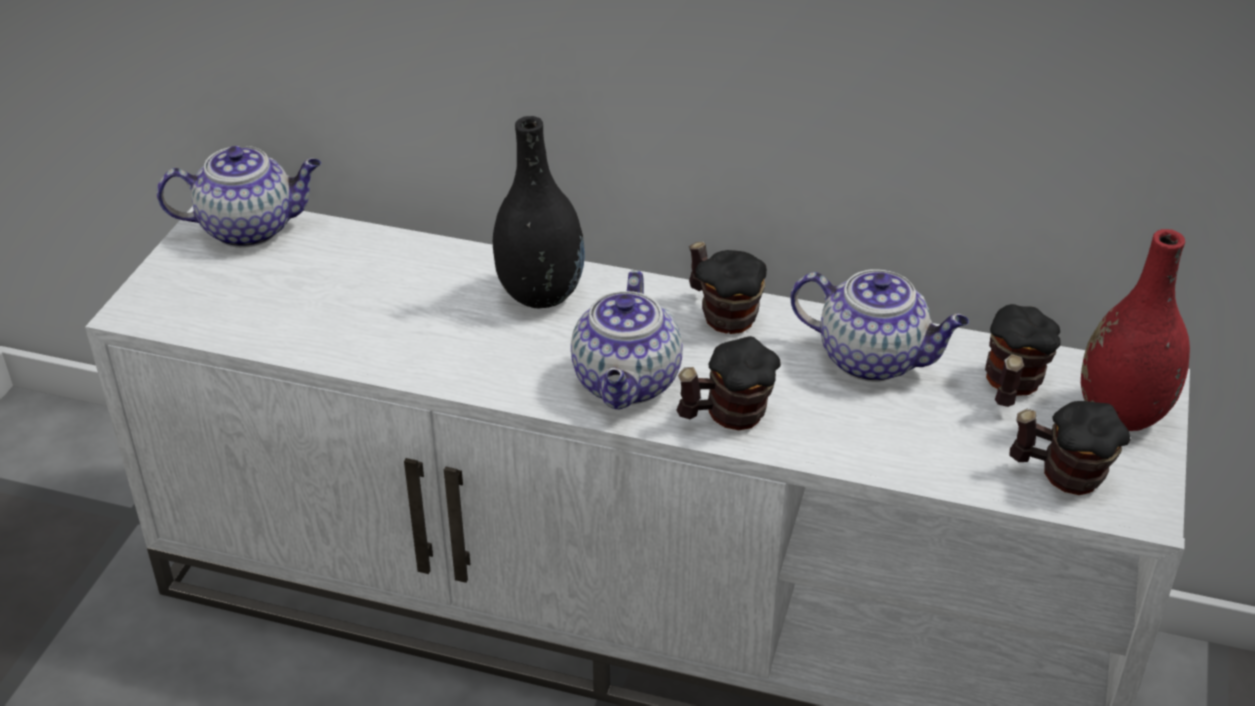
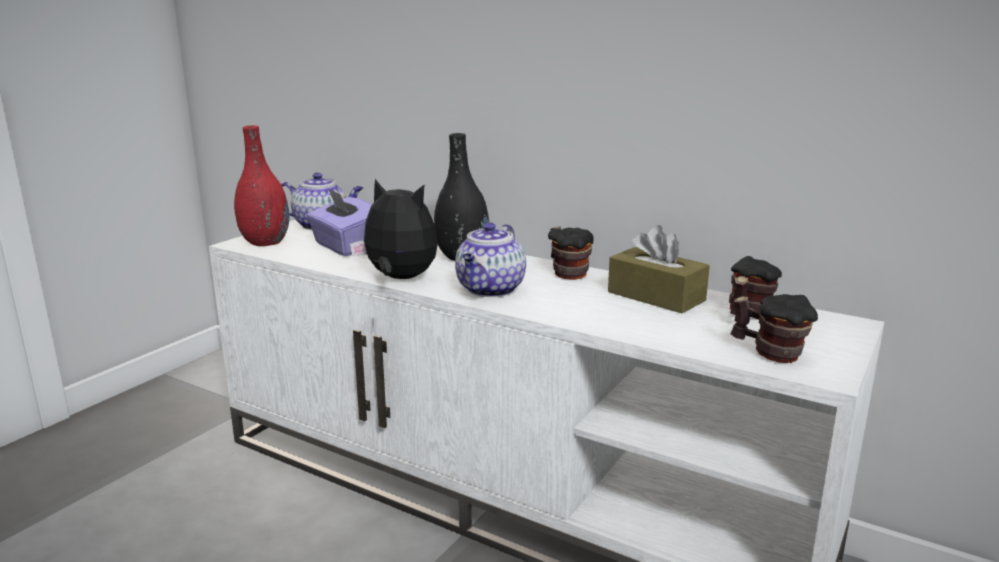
camera: 15 degrees right, 20 degrees down
(330, 294) = (345, 247): none -> purple tissue box
(470, 377) = (399, 279): none -> plush toy
(726, 416) = (545, 307): mug -> none
(874, 359) = (656, 296): teapot -> brown tissue box
(1121, 414) = (825, 333): red vase -> red vase (265, 242)

